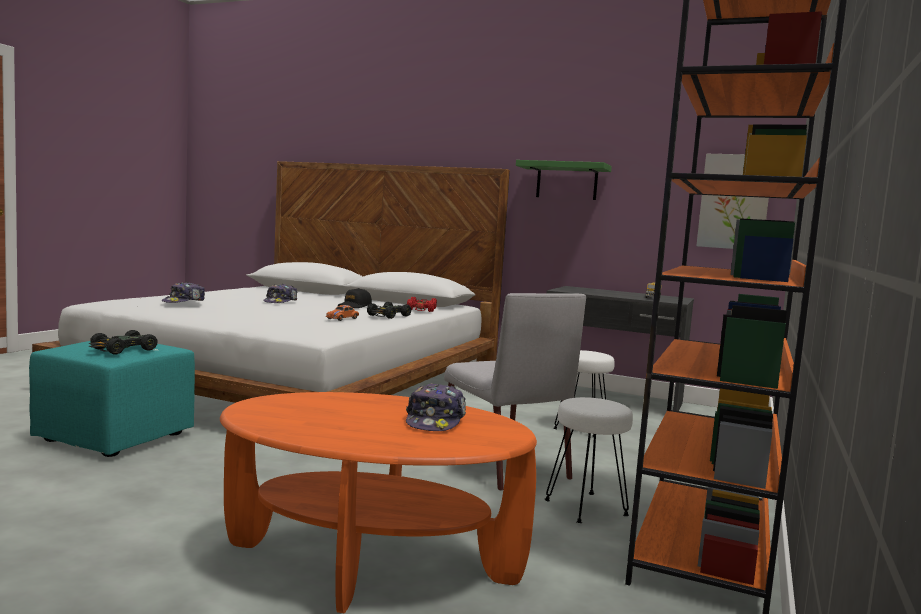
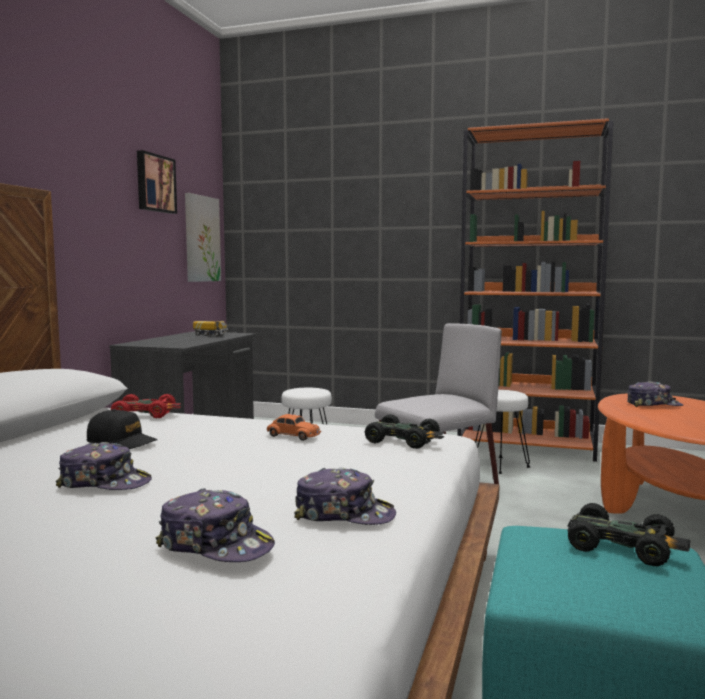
camera: 95 degrees left, 0 degrees up
(199, 314) = (344, 514): none -> cap
(388, 316) = (231, 422): black toy car -> black toy car (404, 441)
(567, 181) = (94, 213): green shelf -> none
(653, 150) = (154, 183): none -> picture

